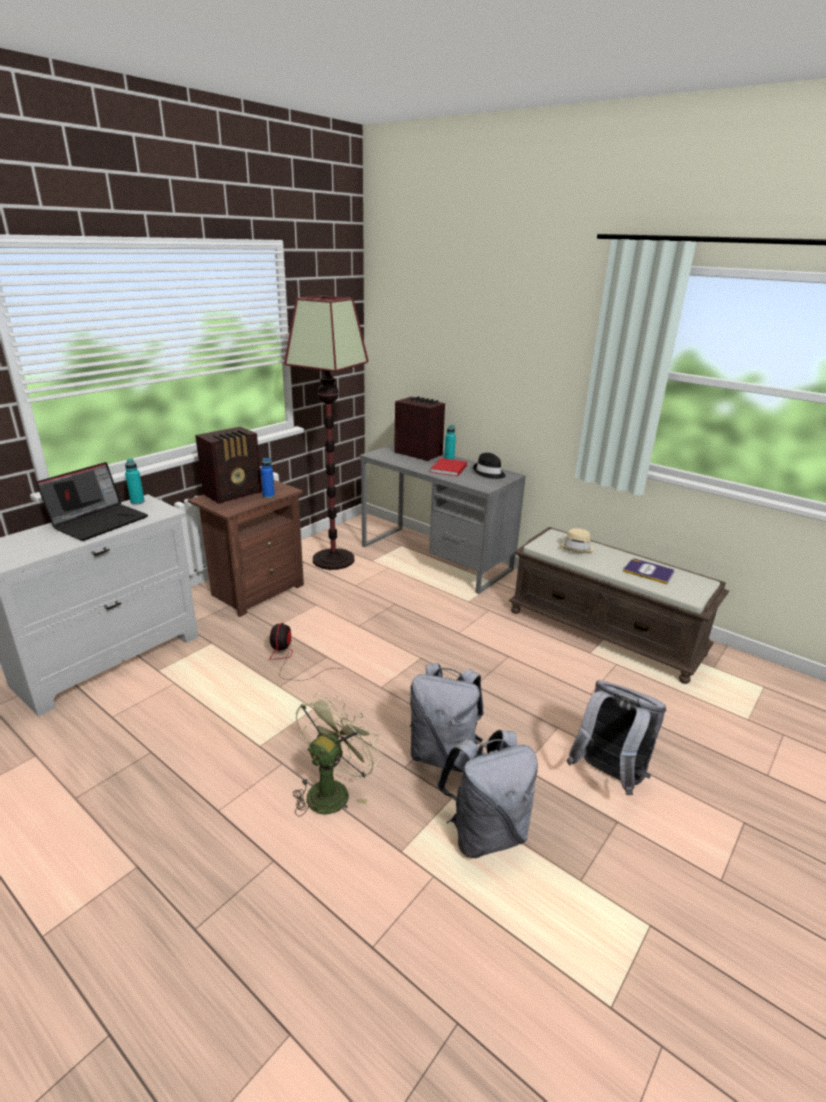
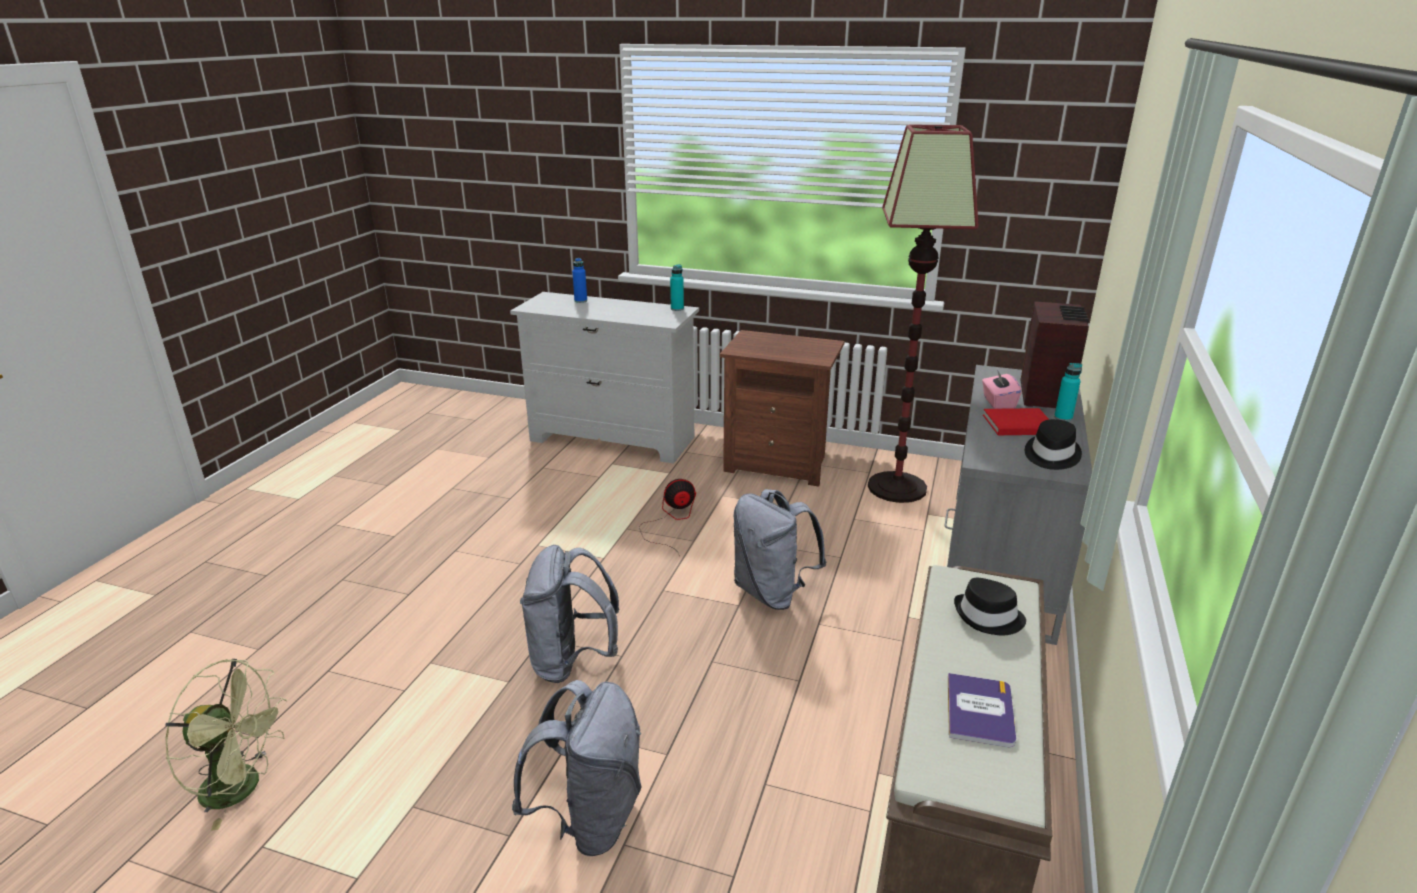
camera: 70 degrees right, 0 degrees up
(99, 521) = (626, 309): laptop -> none
(234, 493) = (778, 342): radio -> none
(268, 496) = (792, 356): blue bottle -> blue bottle (580, 301)
(332, 790) = (495, 601): green fan -> green fan (243, 787)
(417, 465) = (998, 402): none -> pink tissue box
(485, 833) = (464, 716): grey backpack -> grey backpack (772, 593)
(577, 547) = (988, 617): beige hat -> black hat

